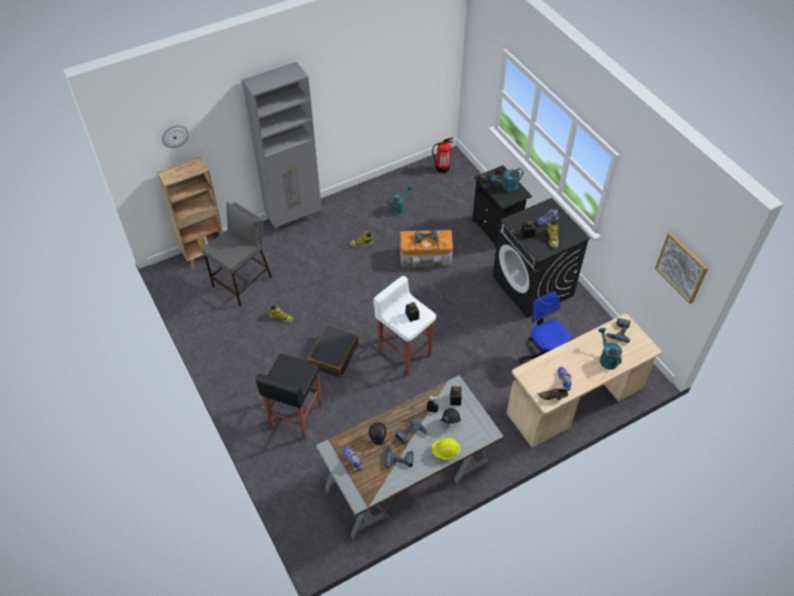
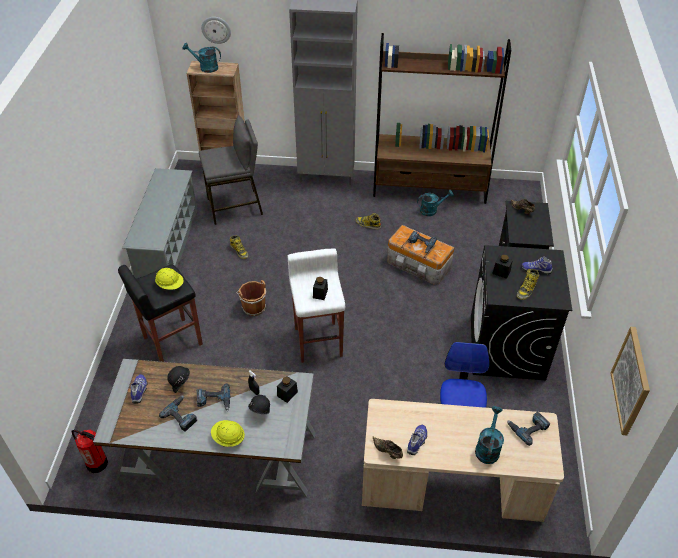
camera: 35 degrees right, 5 degrees down
(217, 344) = (167, 246): none -> grey shoe rack
(296, 370) = (170, 285): none -> yellow hard hat
(333, 355) = (253, 307): black suitcase -> brown bucket
(383, 190) = (430, 188): none -> brown bookcase
(442, 168) = (507, 195): fire extinguisher -> fire extinguisher (97, 463)
(507, 187) = (532, 225): turquoise watering can -> turquoise watering can (205, 67)

